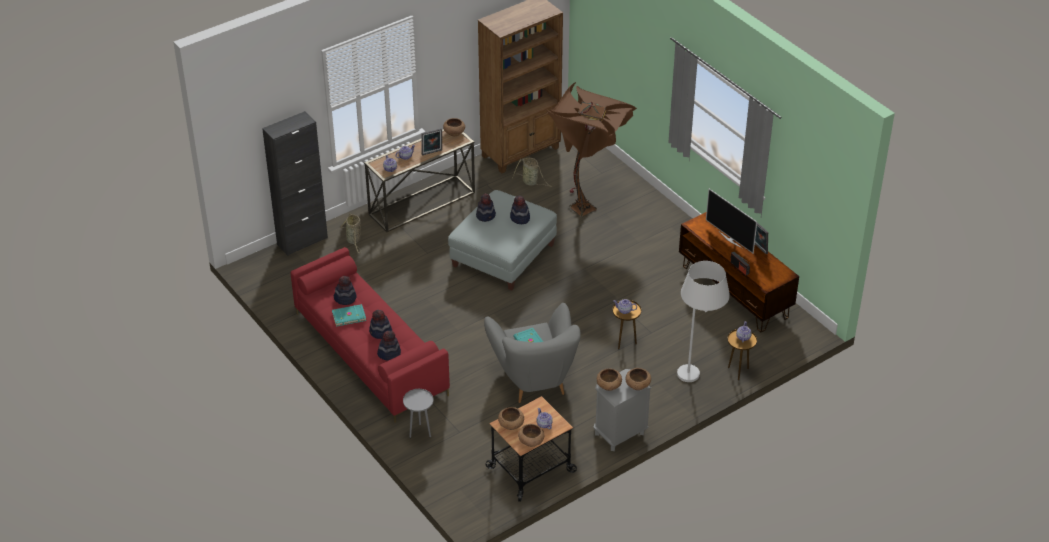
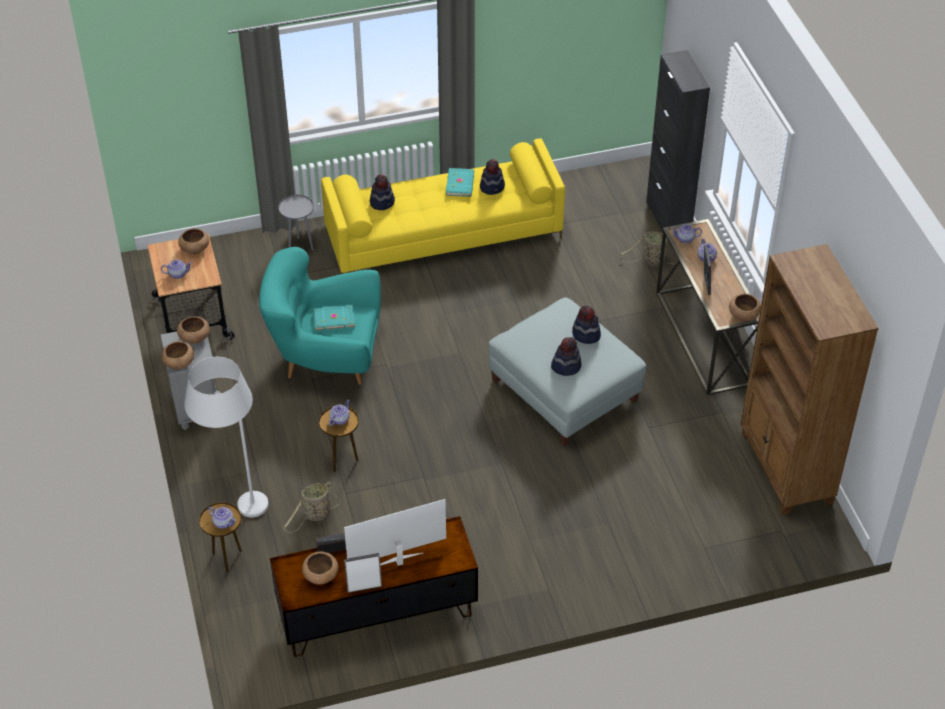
camera: 110 degrees right, 5 degrees up
(369, 353) = (444, 235): red sofa -> yellow sofa
(380, 332) = (420, 202): hat -> none
(531, 182) = (710, 460): basket -> basket (315, 515)
(531, 441) = (160, 258): brown bowl -> brown bowl (321, 575)
(534, 379) = (326, 358): grey armchair -> turquoise armchair
(588, 205) = (633, 509): brown floor lamp -> none

